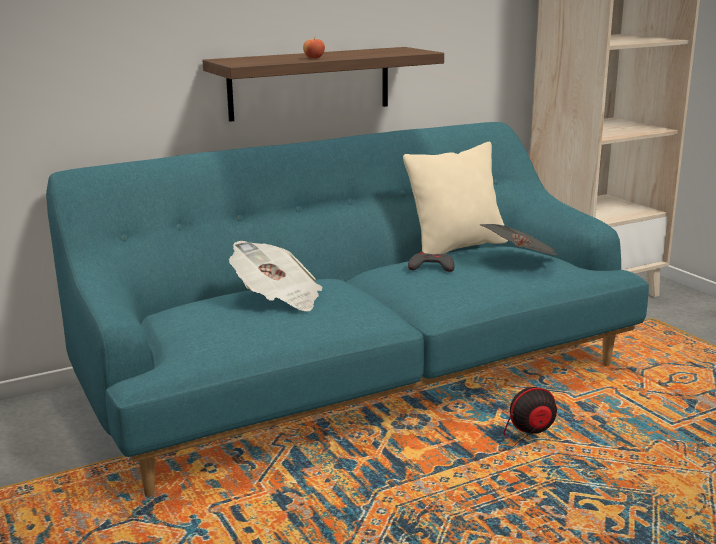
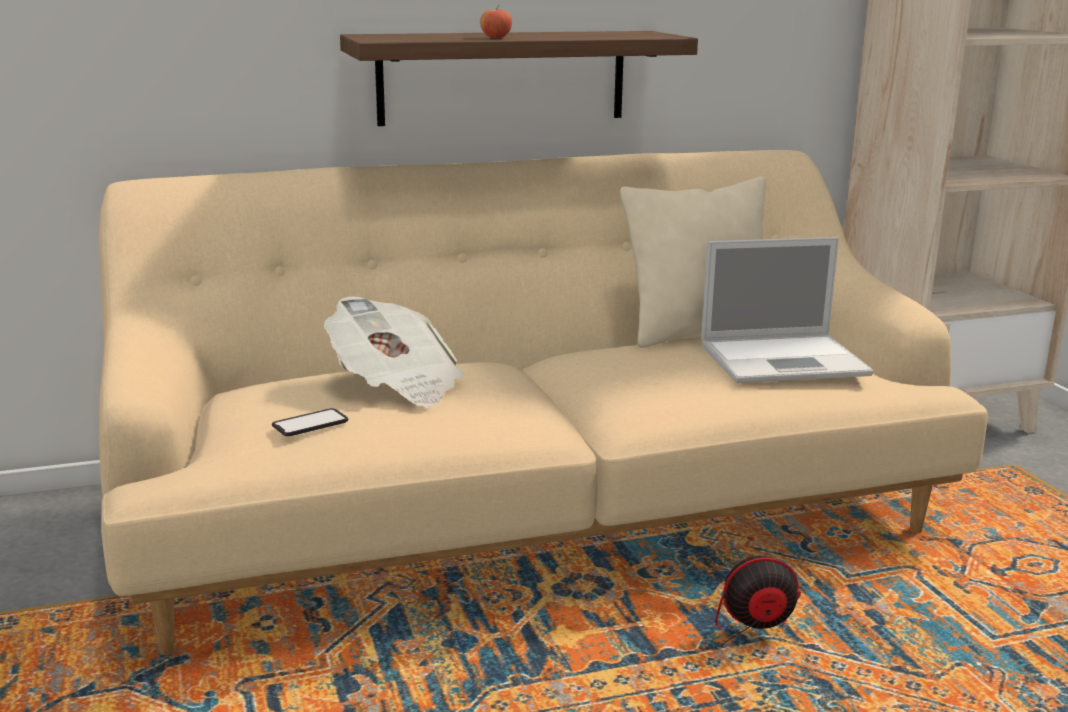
camera: 10 degrees right, 0 degrees up
(235, 329) = (310, 424): none -> phone
(359, 380) = (532, 516): turquoise sofa -> beige sofa
(431, 267) = (644, 357): grey game controller -> none
(521, 261) = (786, 360): newspaper -> laptop

